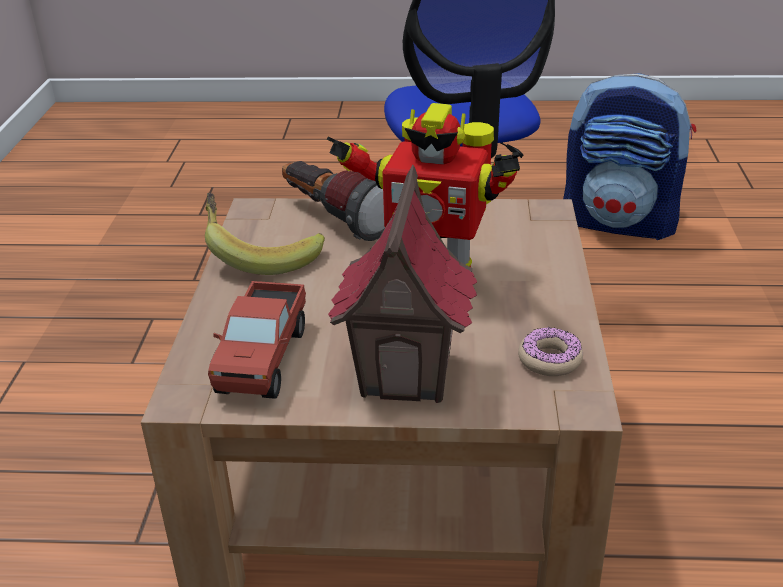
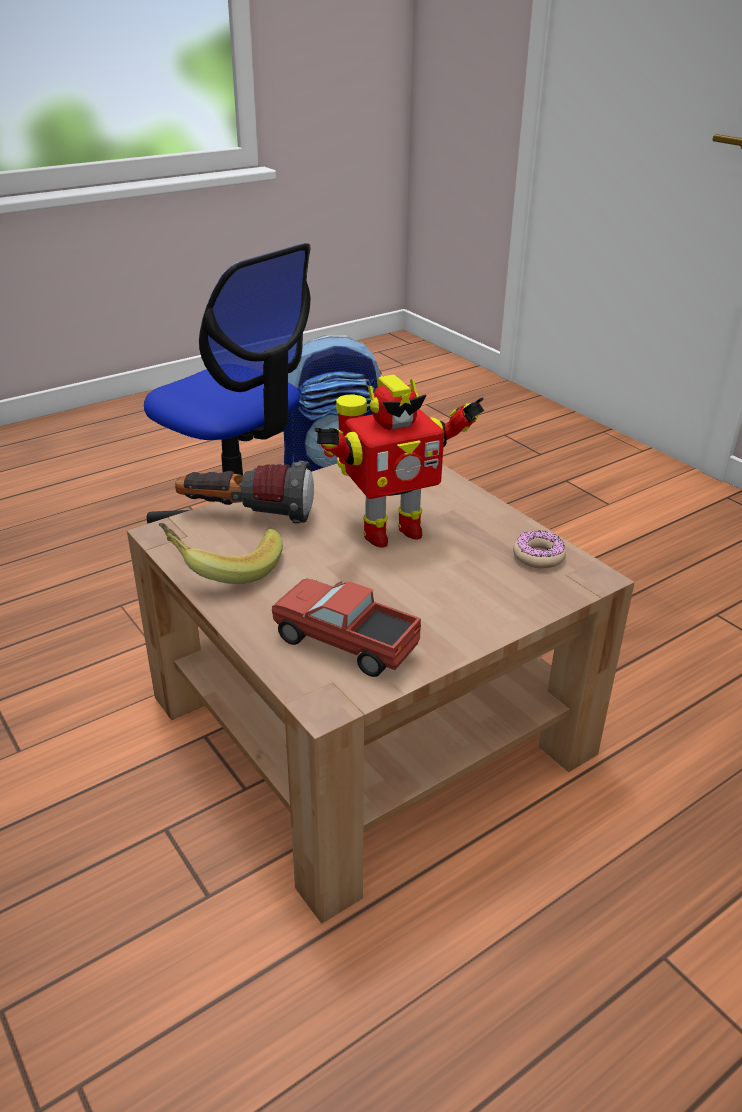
camera: 40 degrees left, 0 degrees up
(263, 359) = (346, 645): toy truck -> toy truck turned 150 degrees clockwise
(407, 374) = (464, 606): toy house -> none

